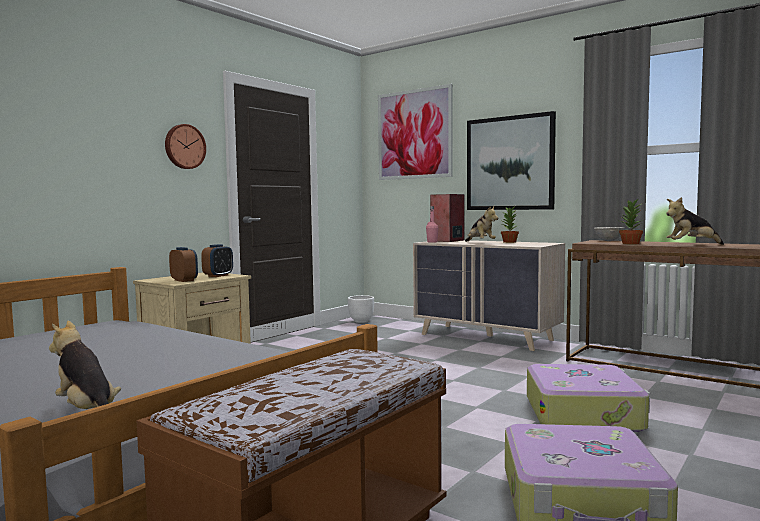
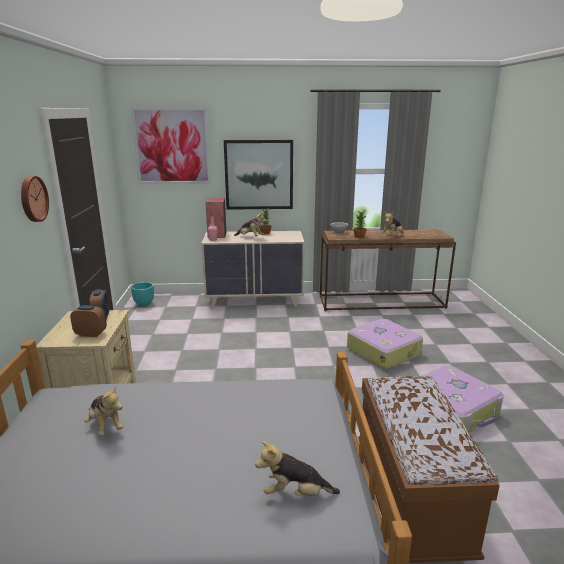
camera: 40 degrees left, 15 degrees up
(93, 340) = (105, 426): none -> plush toy
(361, 321) = (144, 304): white planter -> turquoise planter

